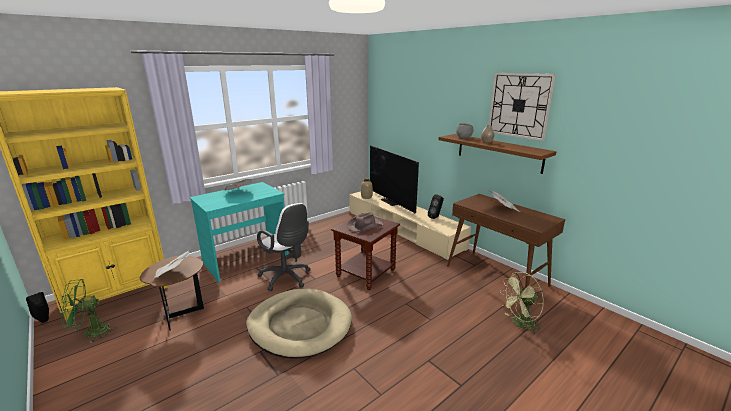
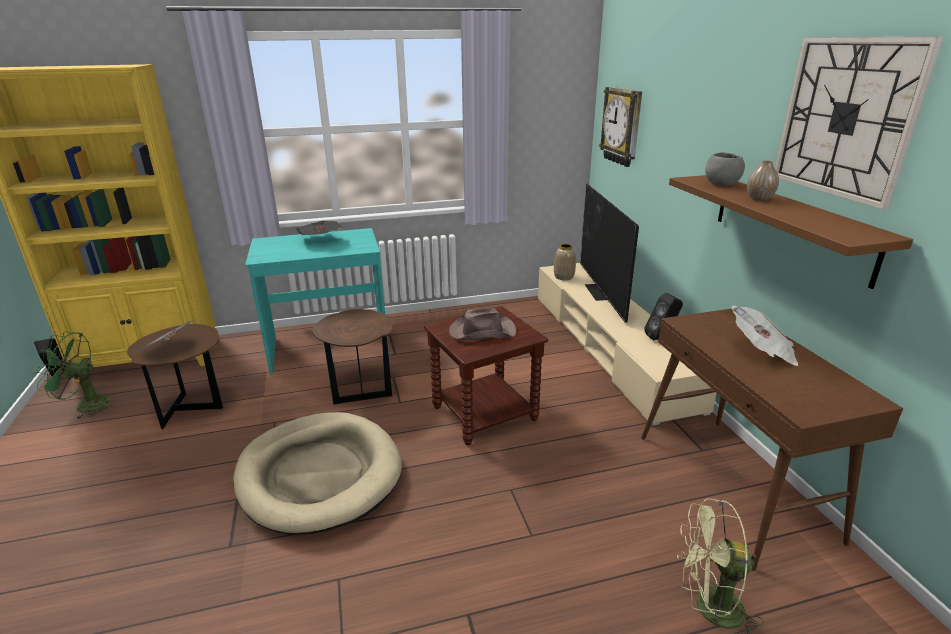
camera: 25 degrees right, 5 degrees up
(287, 278) = (361, 391): white office chair -> brown side table
(390, 114) = (622, 126): none -> wall clock

